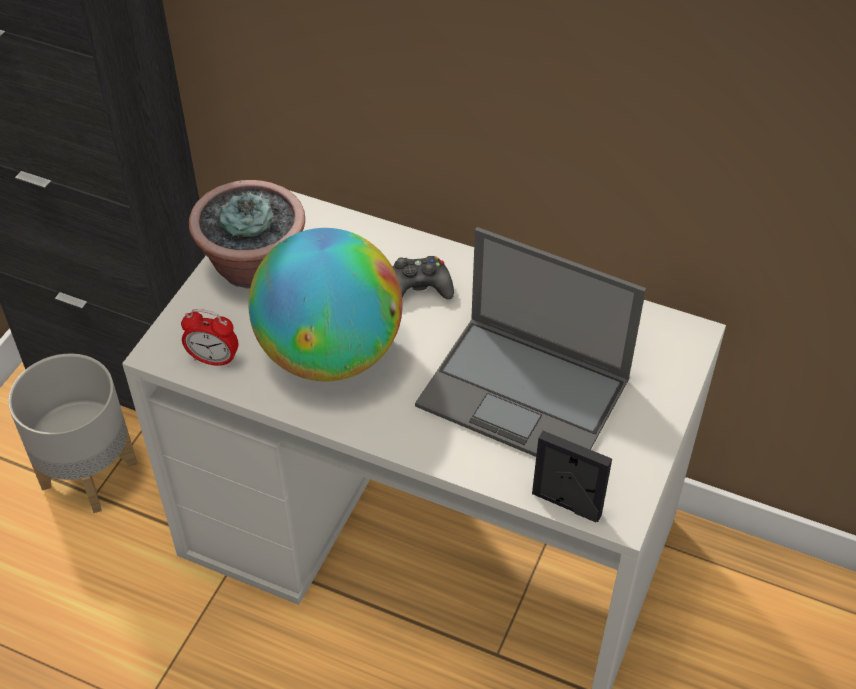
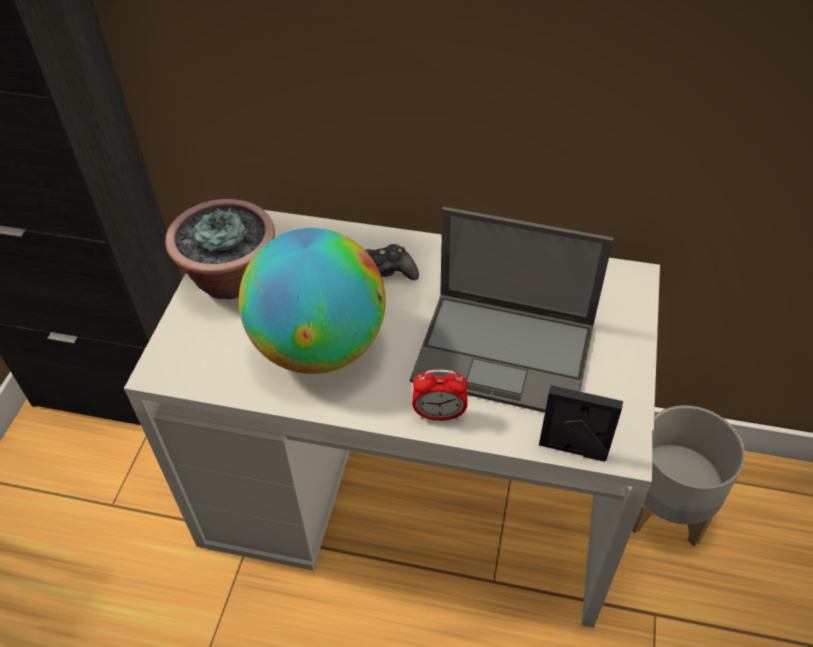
camera: 10 degrees left, 0 degrees up
(90, 473) = (104, 486): grey planter -> grey planter (665, 509)
(214, 359) = (211, 370): alarm clock -> alarm clock (439, 414)

